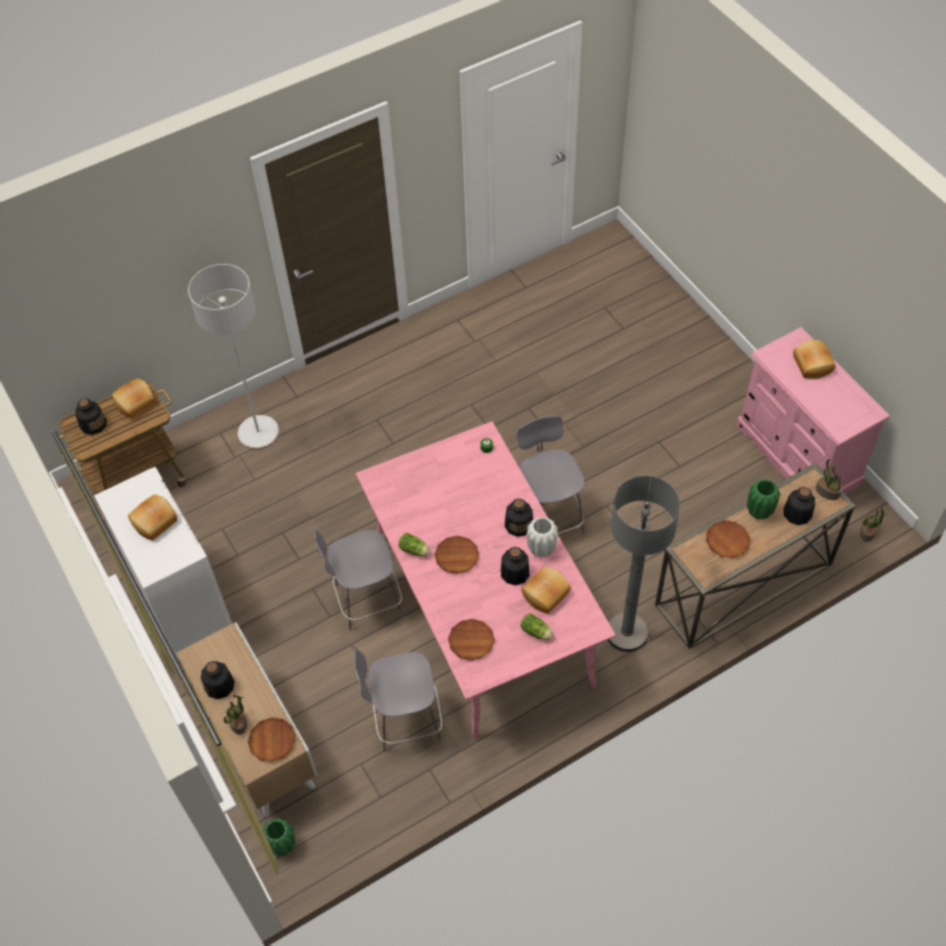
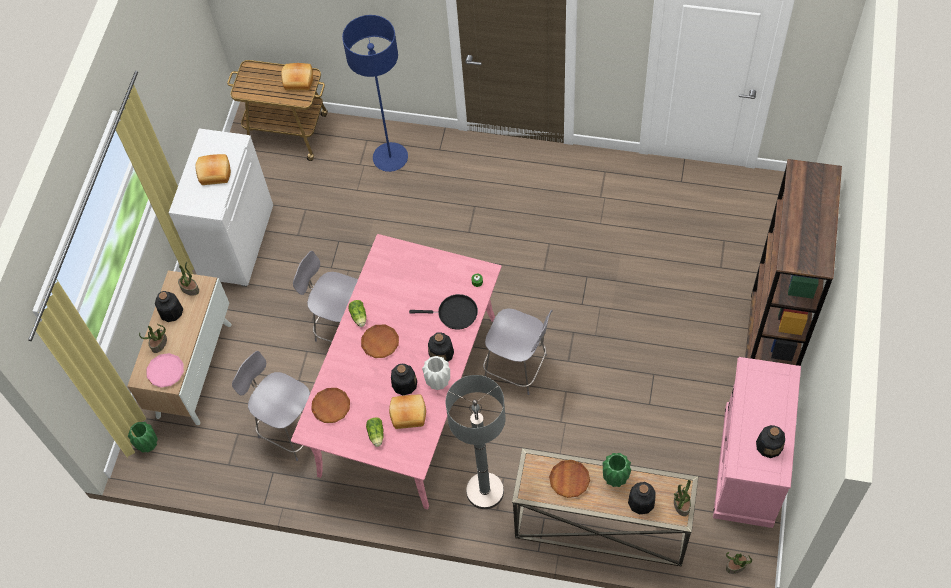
camera: 45 degrees right, 5 degrees up
(93, 424) = (261, 77): bottle -> bottle (769, 445)
(217, 651) = (190, 288): none -> potted plant
(258, 433) = (390, 158): grey floor lamp -> blue floor lamp
(272, 741) = (165, 371): brown plate -> pink plate
(495, 486) = (454, 313): none -> black frying pan
(549, 517) = (517, 367): grey chair -> grey chair turned 90 degrees clockwise
(719, 359) = (769, 346): none -> brown bookcase
(811, 365) = (773, 401): bread -> none

